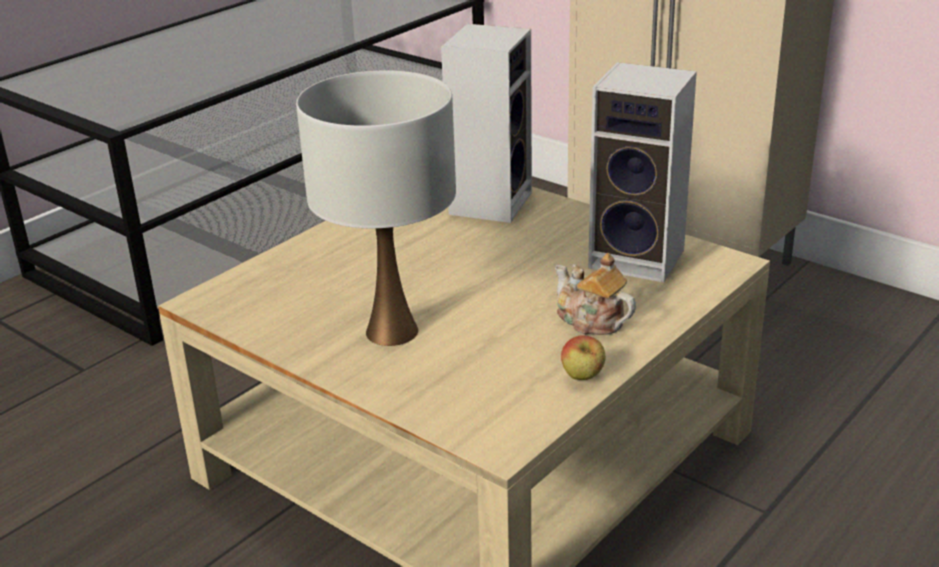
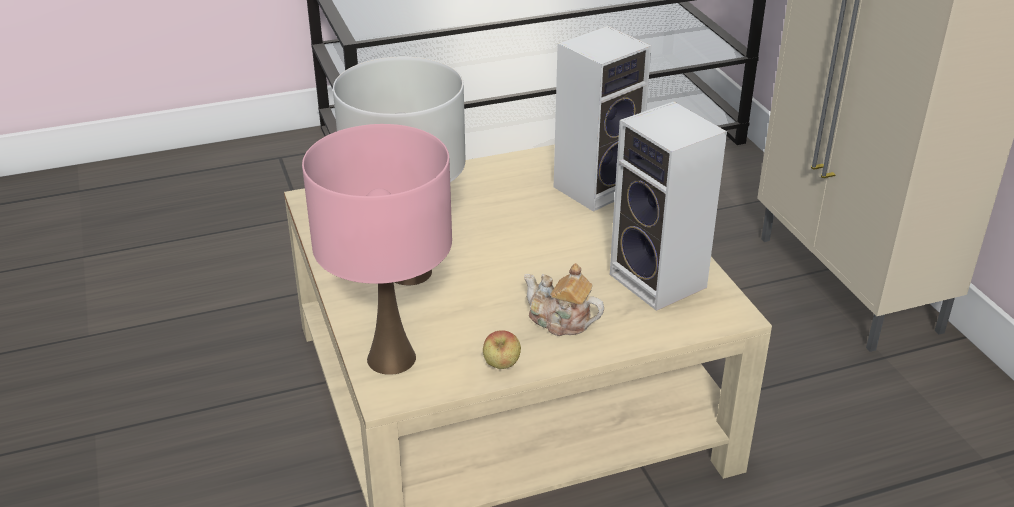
camera: 30 degrees right, 5 degrees up
(465, 412) = (391, 358): none -> pink table lamp
(590, 321) = (560, 321): teapot -> teapot turned 45 degrees counterclockwise

